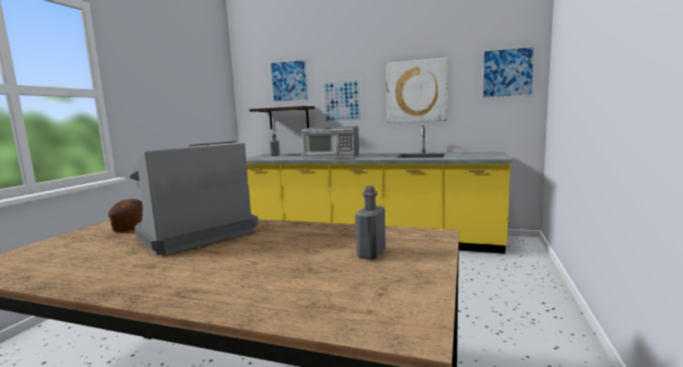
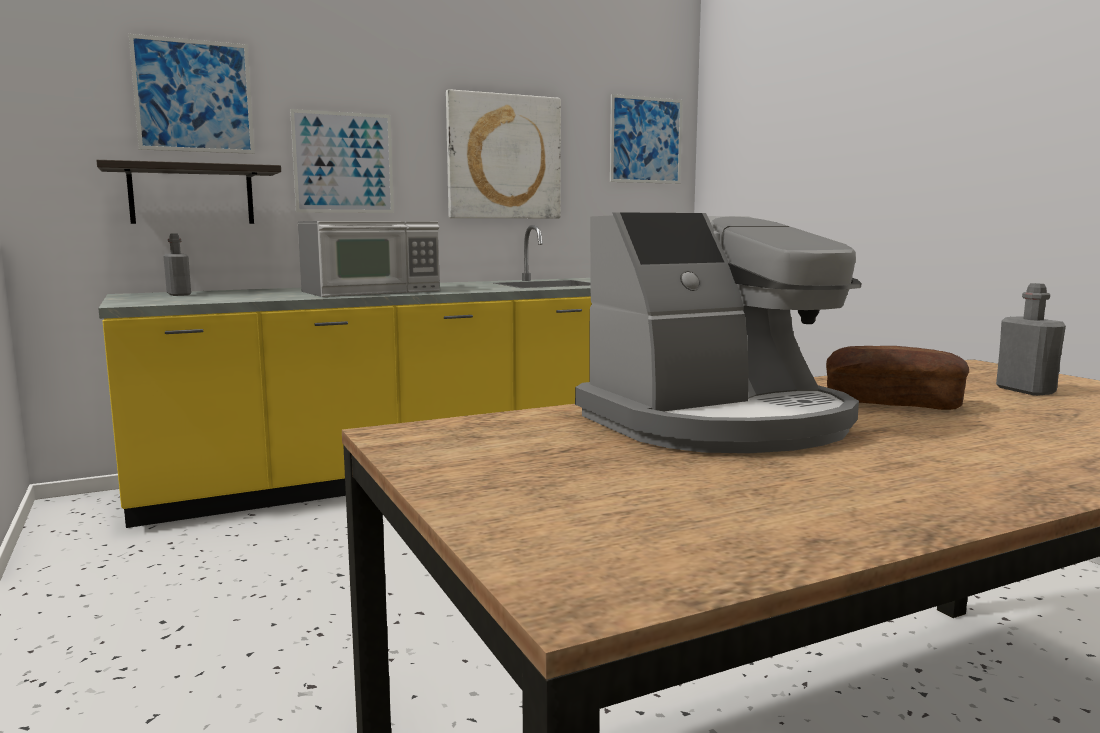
camera: 45 degrees left, 0 degrees up
(129, 225) = (497, 443): bread -> bread (892, 403)
(194, 234) = (719, 423): coffee machine -> coffee machine turned 120 degrees counterclockwise

